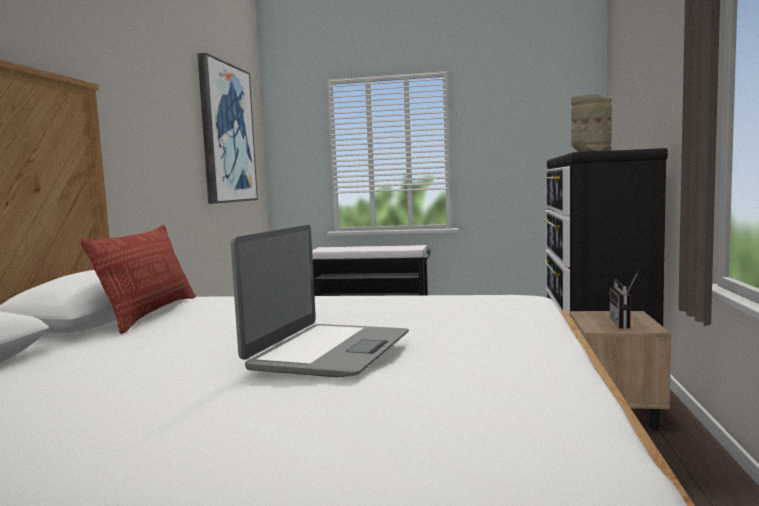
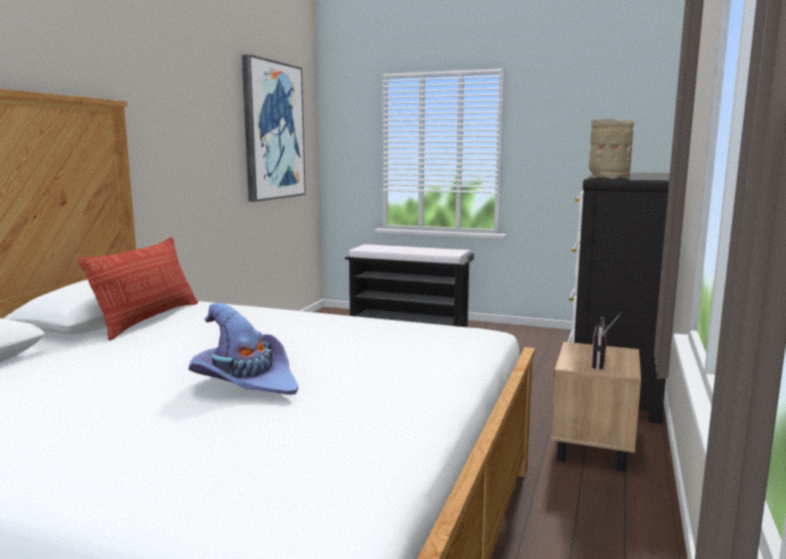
camera: 10 degrees right, 5 degrees up
(329, 351) = (245, 381): laptop -> purple hat

